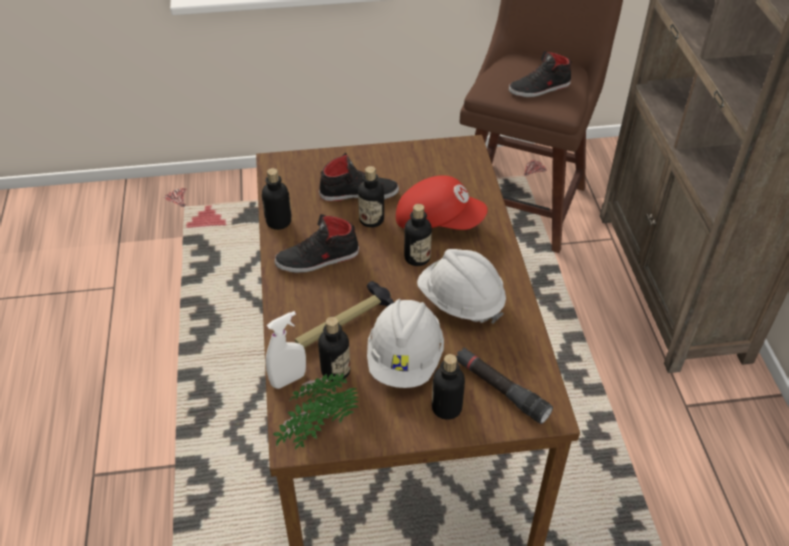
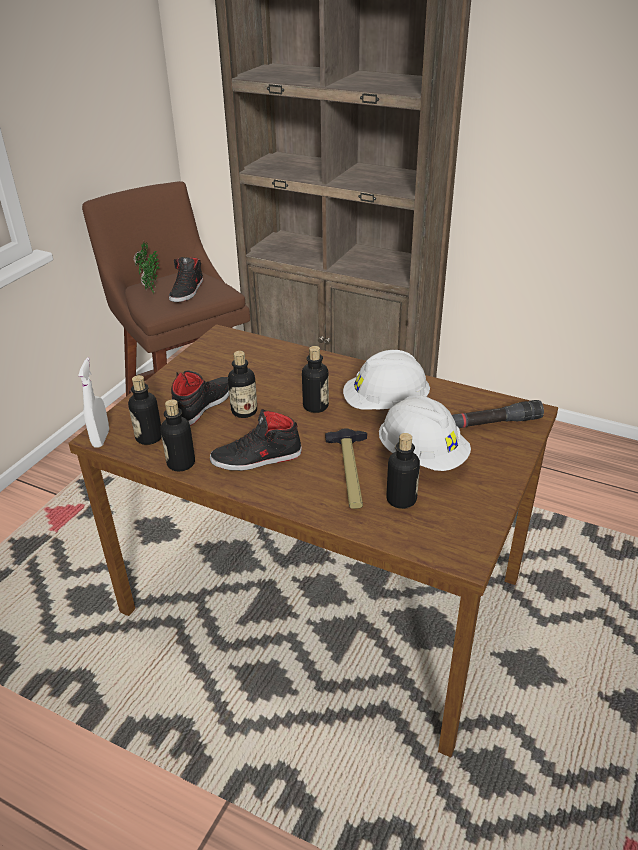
camera: 55 degrees left, 10 degrees down
(288, 379) = (387, 532): white spray bottle -> white spray bottle (101, 438)
(316, 431) = (462, 538): potted plant -> potted plant (150, 291)
(318, 259) = (256, 458): black shoe -> black shoe turned 60 degrees clockwise
(438, 220) = (286, 380): red cap -> none
(446, 408) = (490, 456): bottle -> bottle (149, 437)

